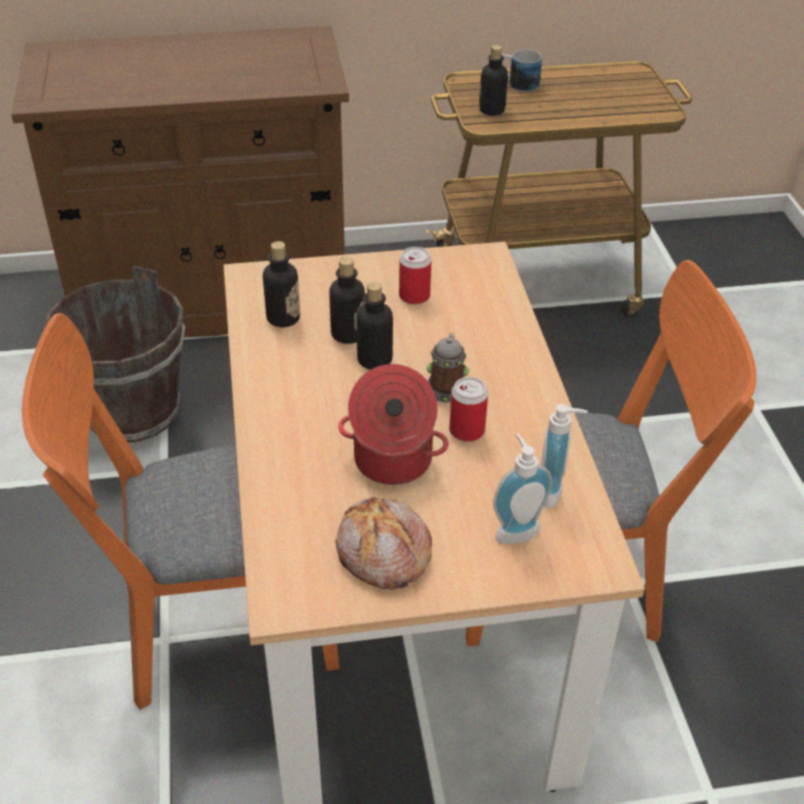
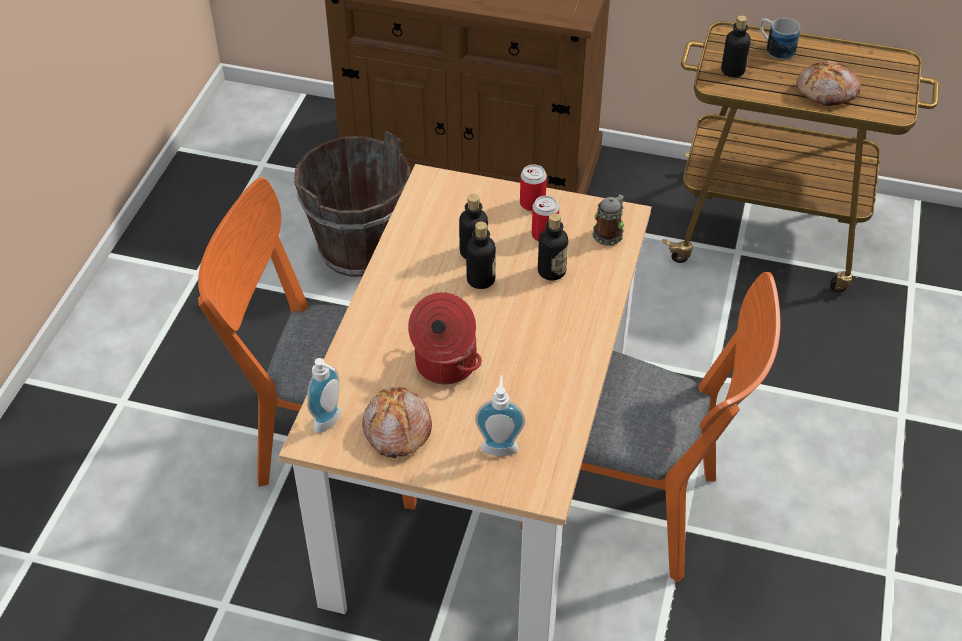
camera: 25 degrees right, 5 degrees up
(283, 318) = (433, 224): bottle -> bottle (551, 271)
(447, 387) = (521, 319): mug -> mug (609, 233)
(467, 430) = (513, 359): can -> can (532, 203)
(555, 492) = (547, 428): soap dispenser -> soap dispenser (330, 422)
(592, 108) = (827, 92): none -> bread

